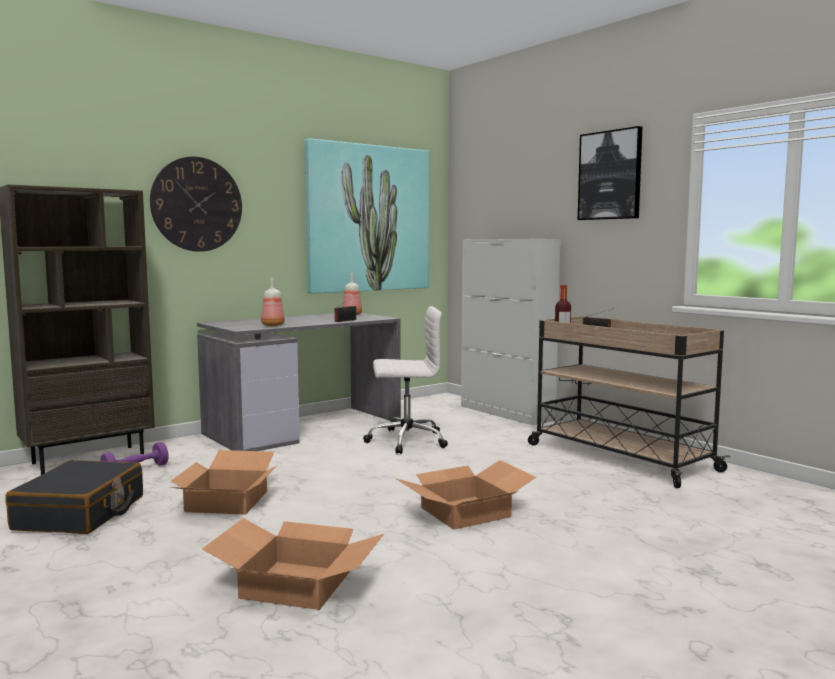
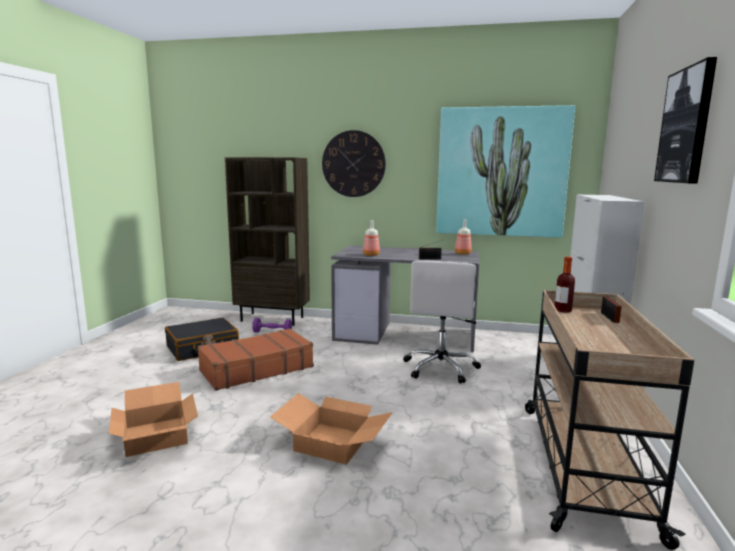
camera: 50 degrees right, 5 degrees up
(228, 502) = (256, 369): cardboard box -> brown suitcase
(405, 441) = (441, 368): white office chair -> white office chair turned 60 degrees clockwise

